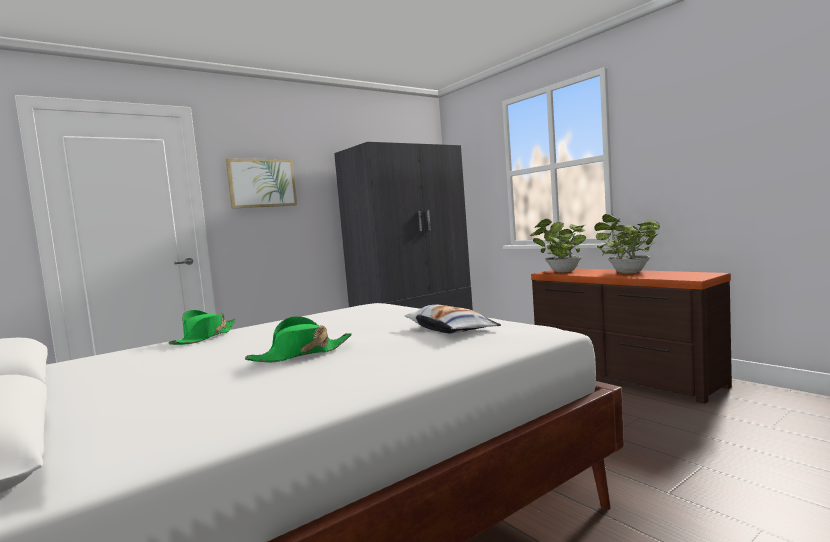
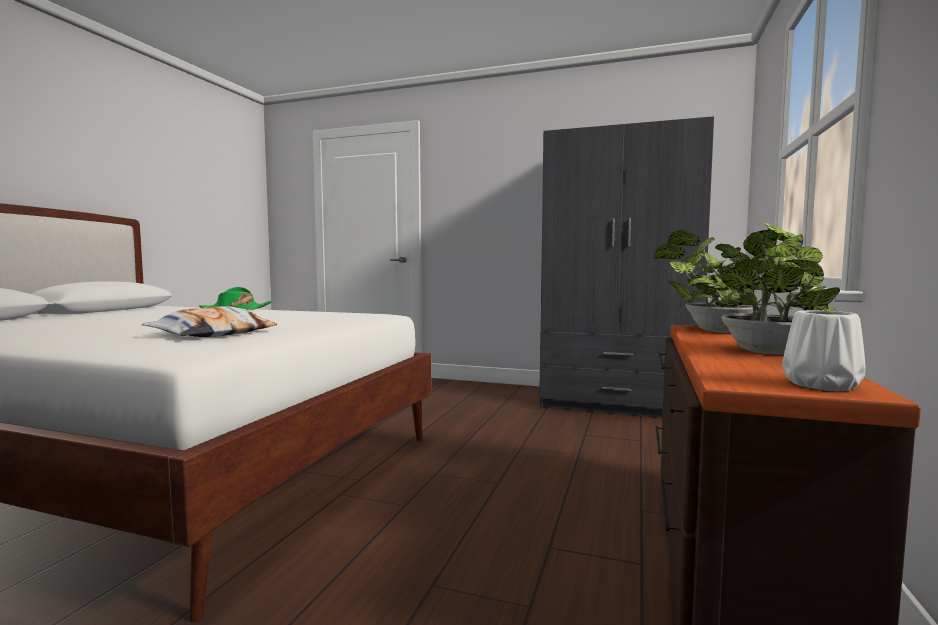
camera: 55 degrees right, 0 degrees up
(262, 183) = (474, 188): picture -> none
(301, 354) = (136, 323): green hat -> none
(700, 274) = (823, 385): none -> white vase

